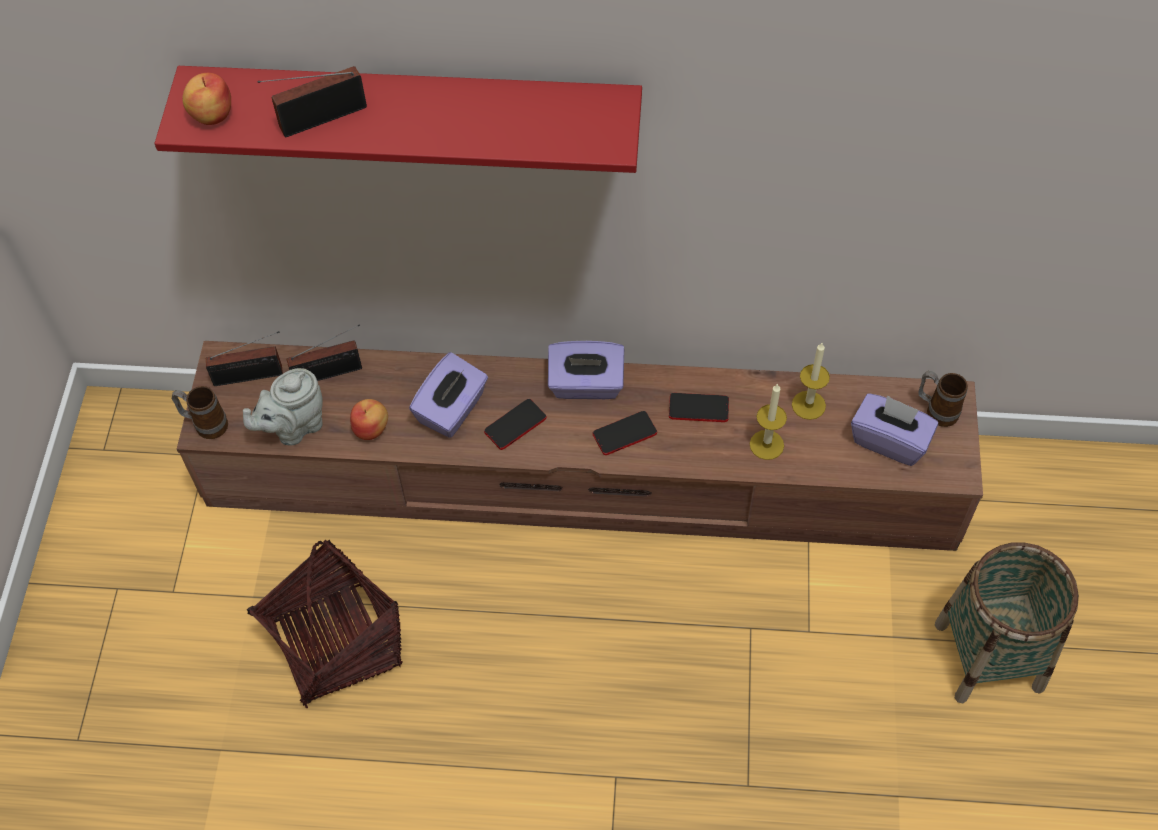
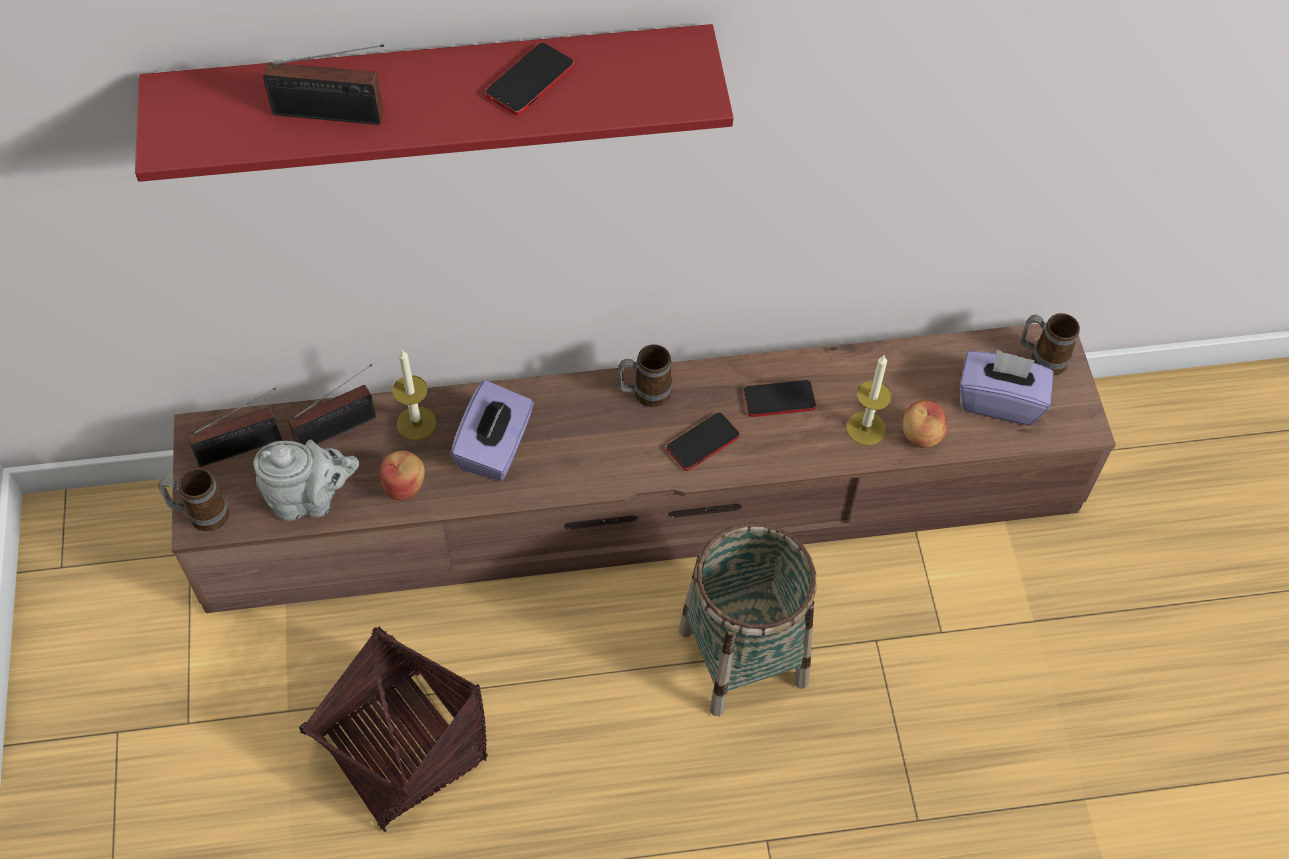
camera: 15 degrees left, 0 degrees up
(212, 114) = (199, 127): apple -> apple (920, 435)
(294, 427) = (311, 499): grey teapot -> grey teapot turned 135 degrees counterclockwise
(318, 119) = (334, 115): radio -> radio turned 135 degrees counterclockwise
(515, 425) = (574, 453): phone -> phone (530, 80)
(586, 385) = (644, 394): purple tissue box -> mug
(808, 405) = (900, 375): candle -> candle (416, 423)
(988, 655) = (1141, 623): basket -> basket (742, 656)

